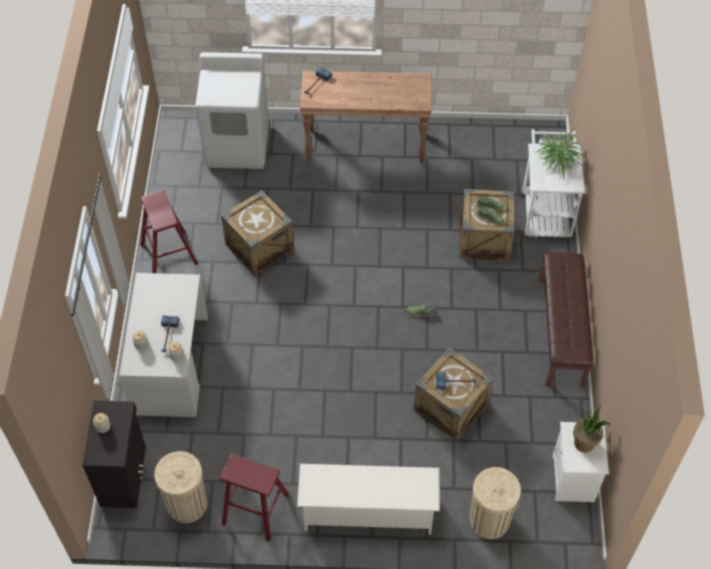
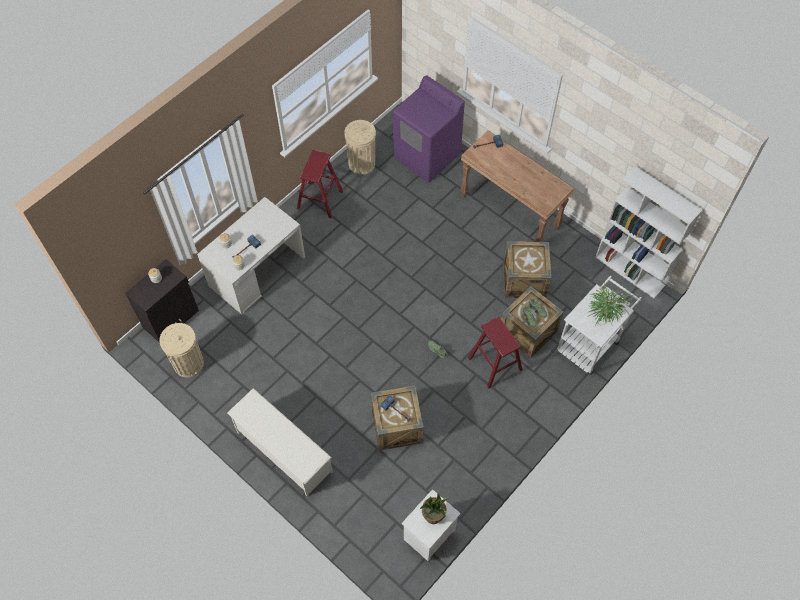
camera: 40 degrees right, 5 degrees up
(238, 145) = (427, 156): white washing machine -> purple washing machine
(255, 509) = (222, 397): red stool -> red stool (495, 364)
(259, 247) = (377, 234): crate -> crate (524, 280)
(489, 520) = (350, 517): beige trash can -> beige trash can (361, 163)
(519, 128) = (630, 271): none -> white bookcase
(561, 332) = (518, 433): brown bench -> none

